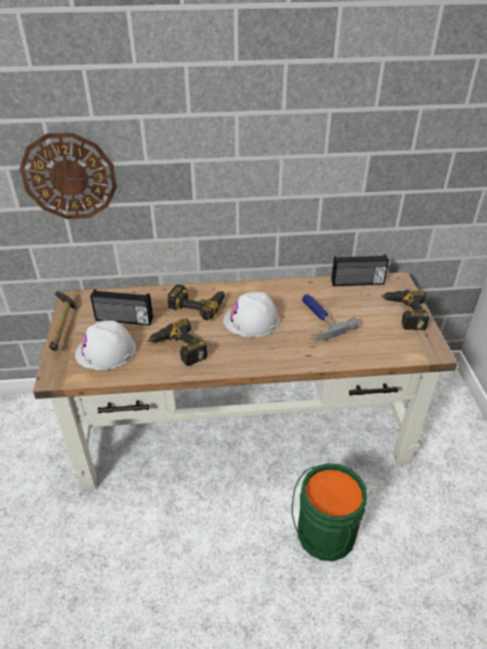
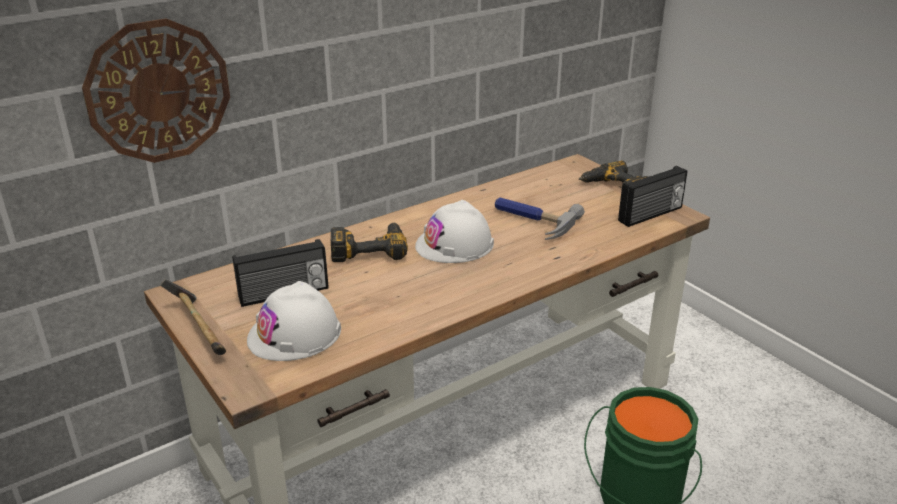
camera: 30 degrees left, 10 degrees down
(177, 349) = (393, 300): power drill -> none
(357, 283) = (537, 176): radio -> radio (651, 215)

